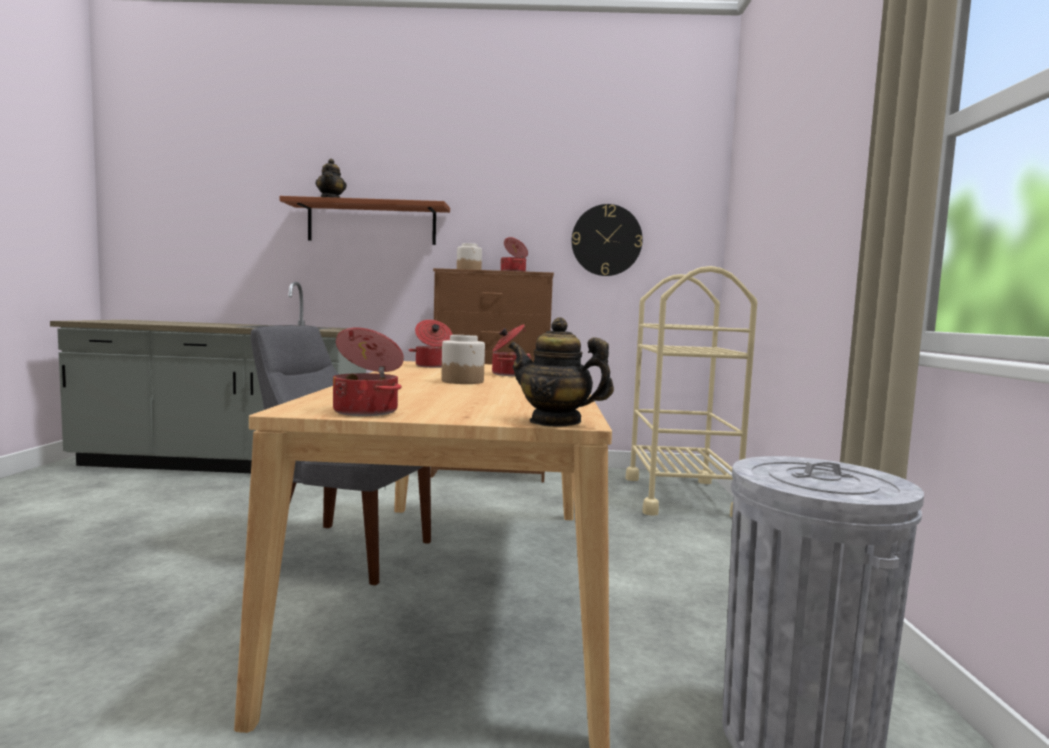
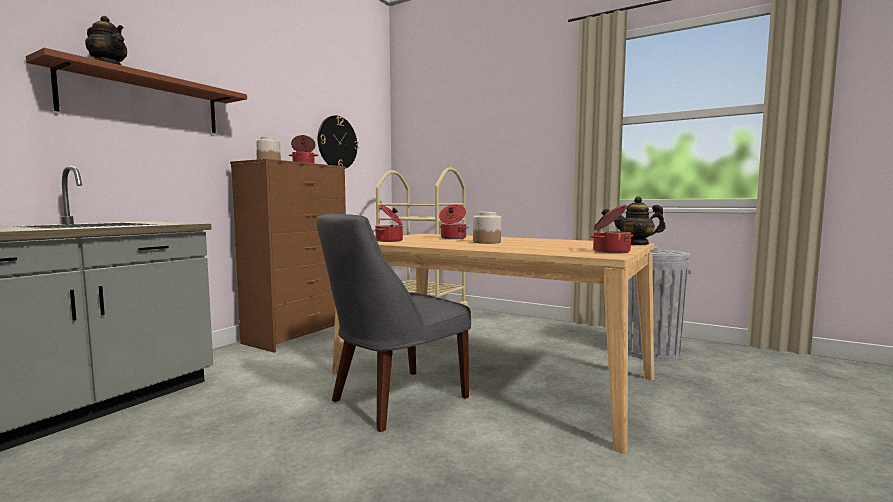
camera: 60 degrees left, 0 degrees up
(555, 422) = (636, 244): teapot -> teapot turned 45 degrees clockwise

